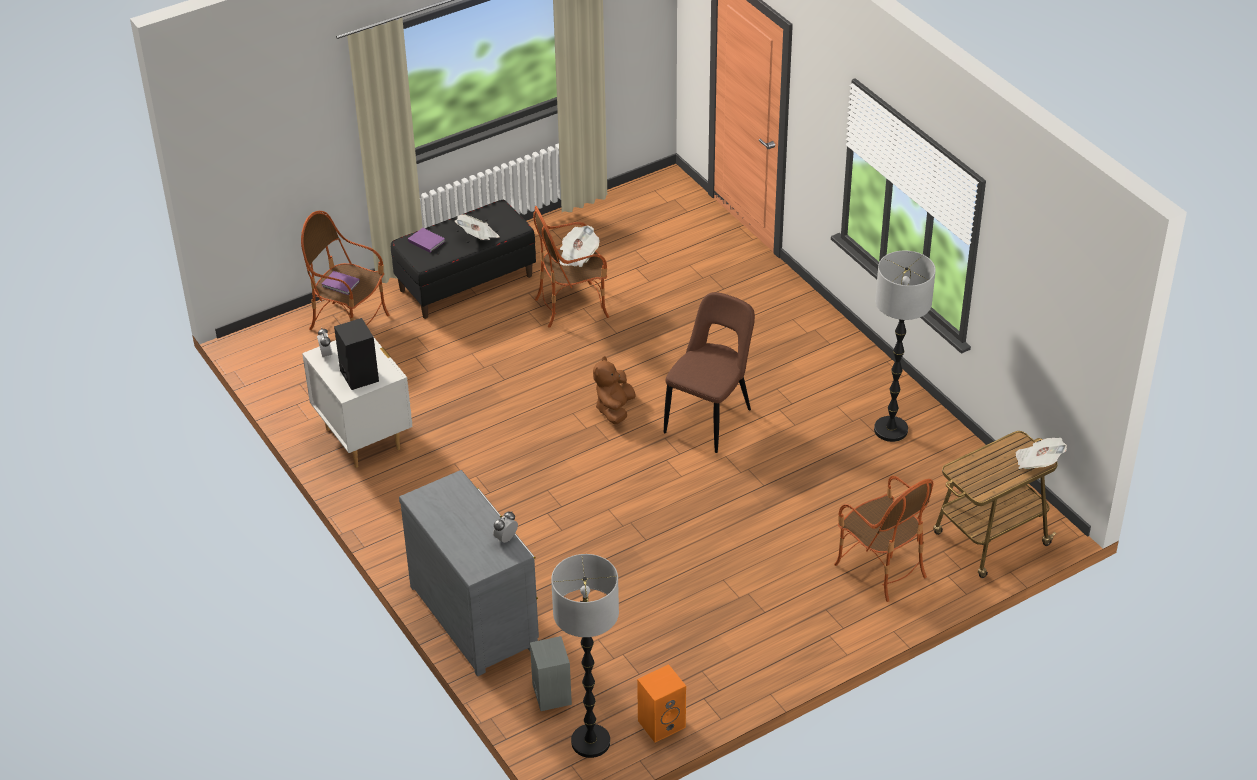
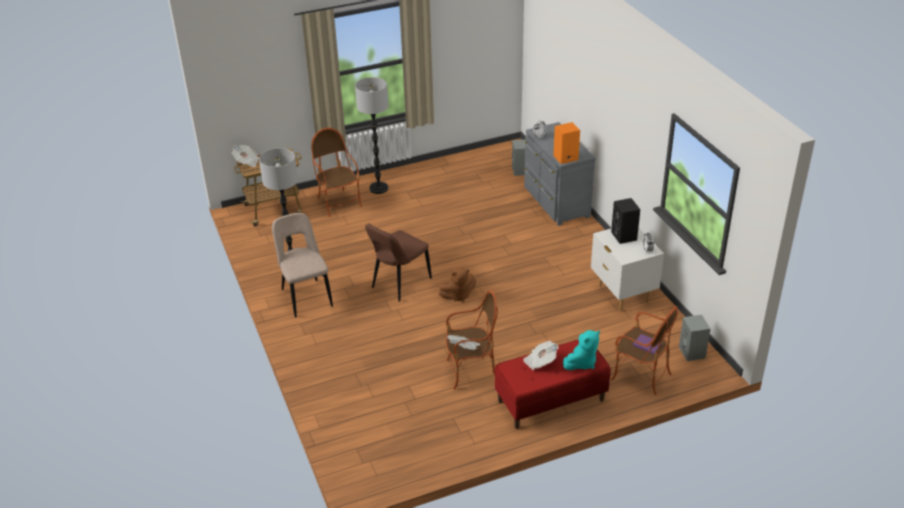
camera: 170 degrees left, 5 degrees down
(275, 361) = (692, 352): none -> grey speaker
(426, 241) = (581, 363): purple book -> turquoise plush toy
(466, 282) = (551, 401): black bench -> red bench
(590, 742) = (505, 154): floor lamp -> floor lamp (379, 188)
(614, 409) = (458, 296): brown plush toy -> brown plush toy turned 45 degrees clockwise
(662, 723) = (471, 157): orange speaker -> orange speaker (565, 158)
(843, 384) = (305, 296): none -> beige chair

